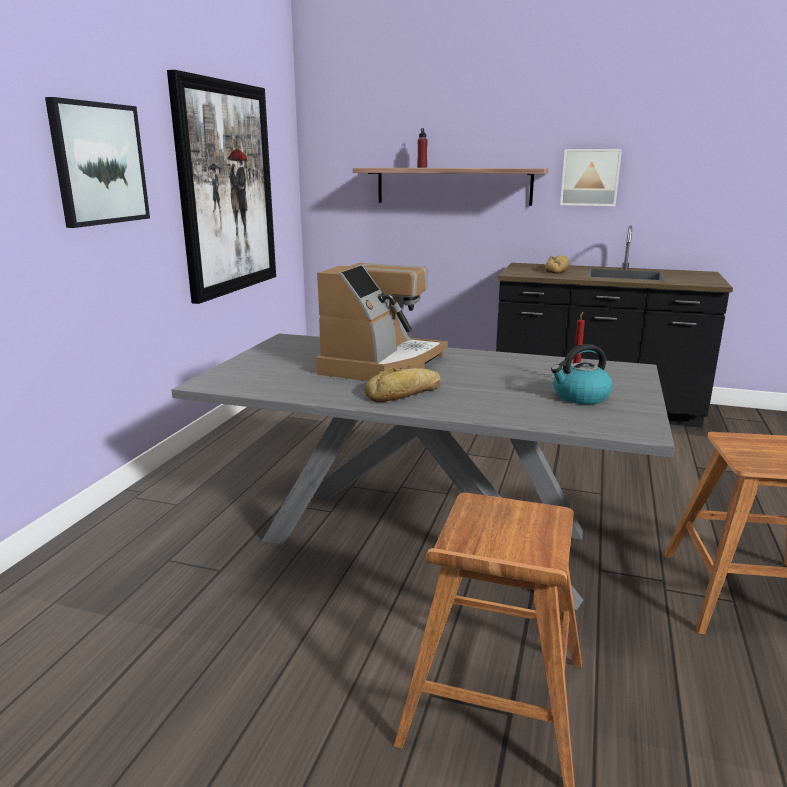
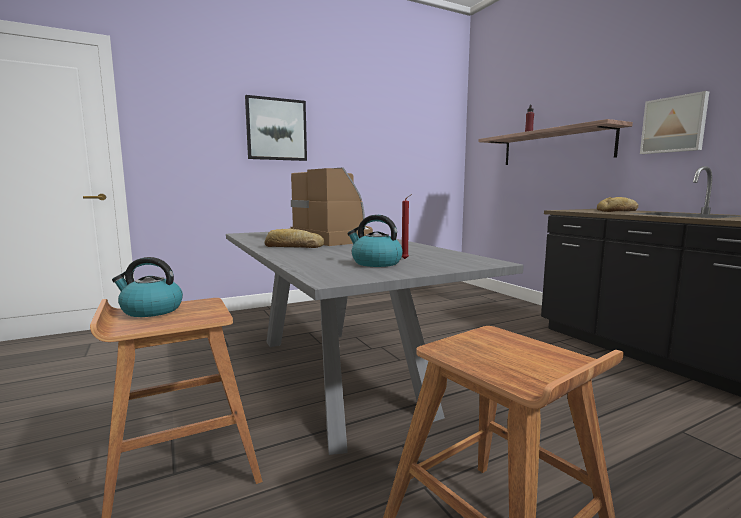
camera: 45 degrees right, 10 degrees down
(226, 189) = (382, 152): picture -> none
(381, 364) = (335, 239): coffee machine -> coffee machine turned 105 degrees counterclockwise
(483, 538) = (151, 310): none -> kettle

